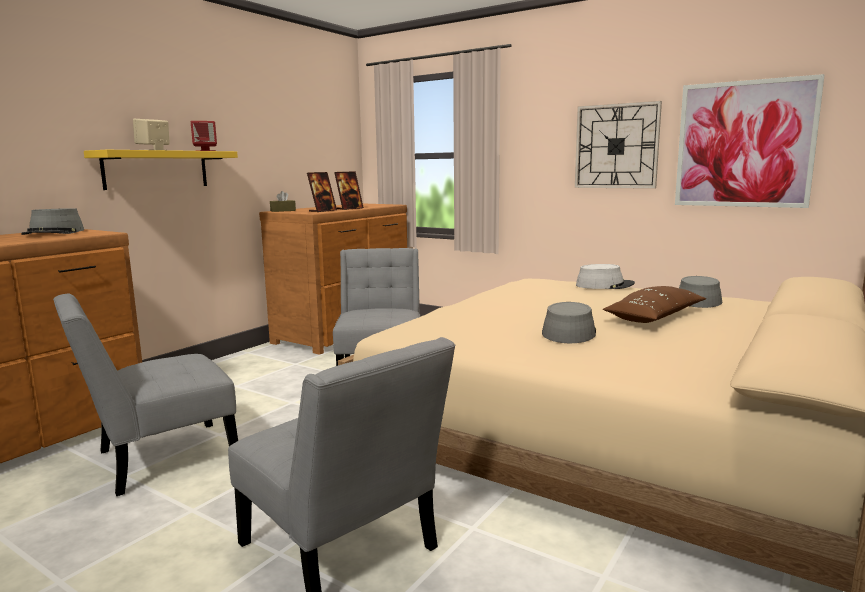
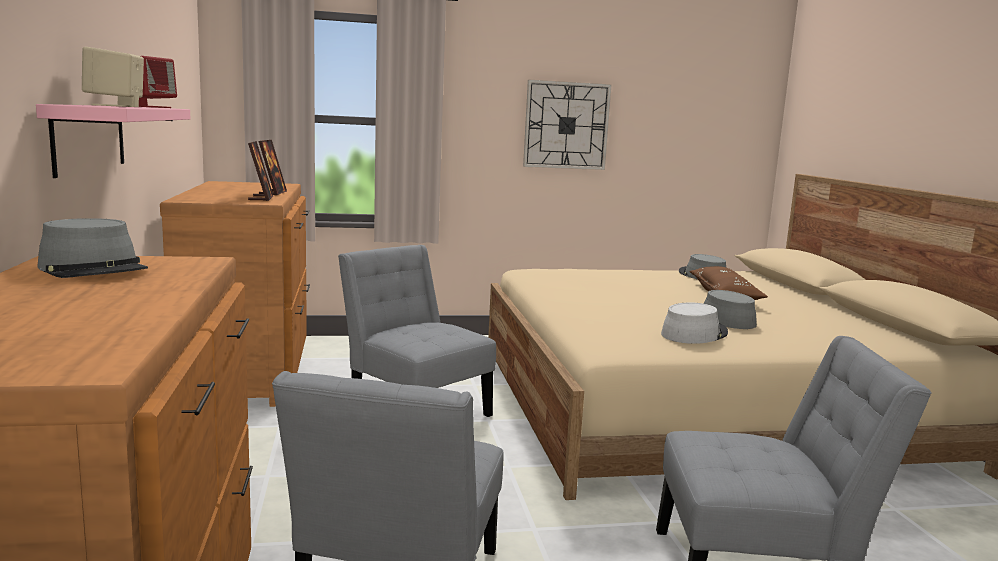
camera: 45 degrees left, 0 degrees up
(156, 169) = (89, 137): yellow shelf -> pink shelf
(283, 211) = (193, 199): brown tissue box -> none
(604, 285) = (609, 270): grey hat -> grey hat (694, 334)
(744, 144) = (677, 132): picture -> none

